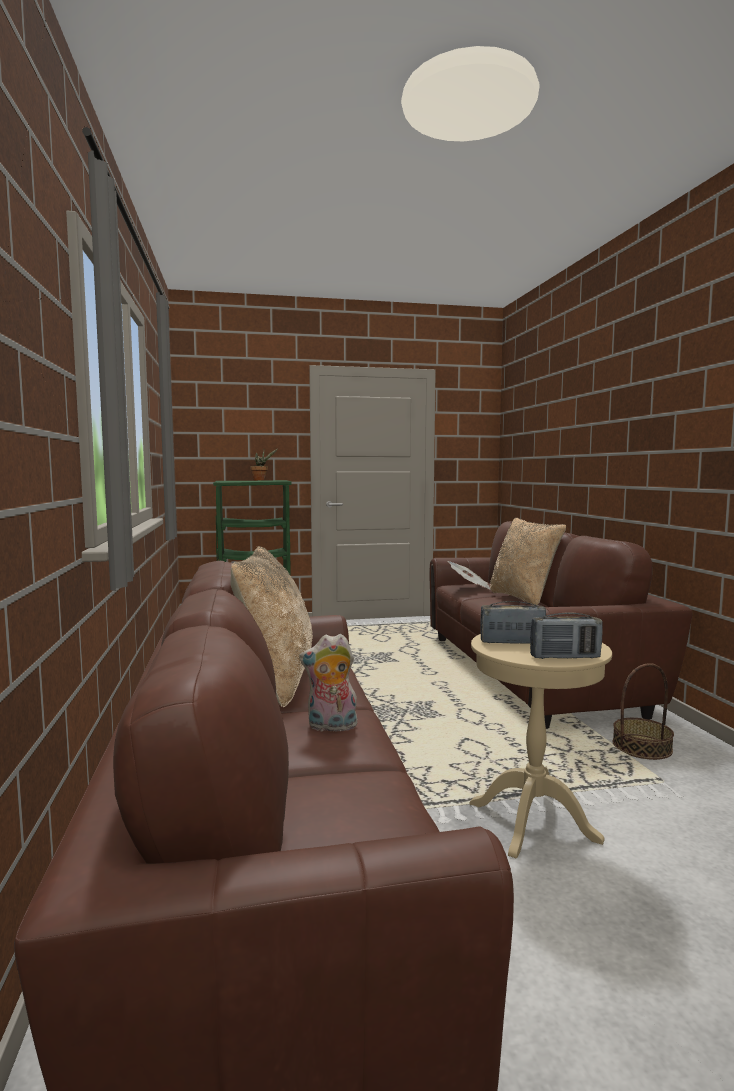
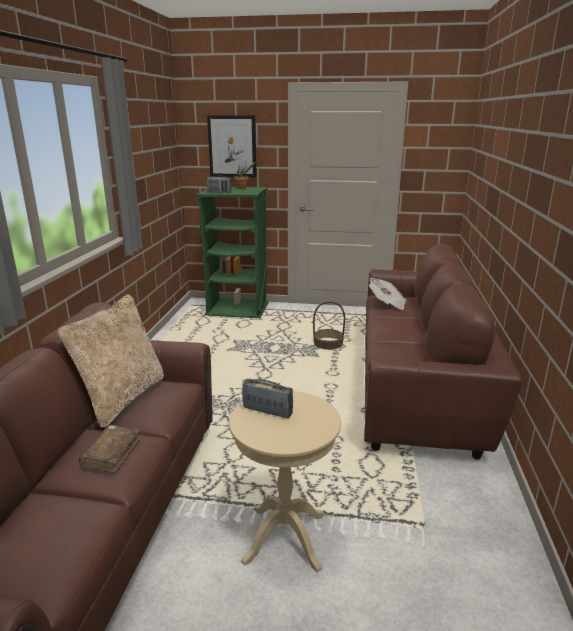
camera: 20 degrees right, 15 degrees up
(243, 434) = (232, 146): none -> picture
(331, 727) = (112, 454): plush toy -> brown book
(522, 599) = (416, 326): beige pillow -> none
(565, 657) = (281, 440): radio -> radio (219, 192)
(642, 746) = (440, 487): basket -> basket (328, 344)

